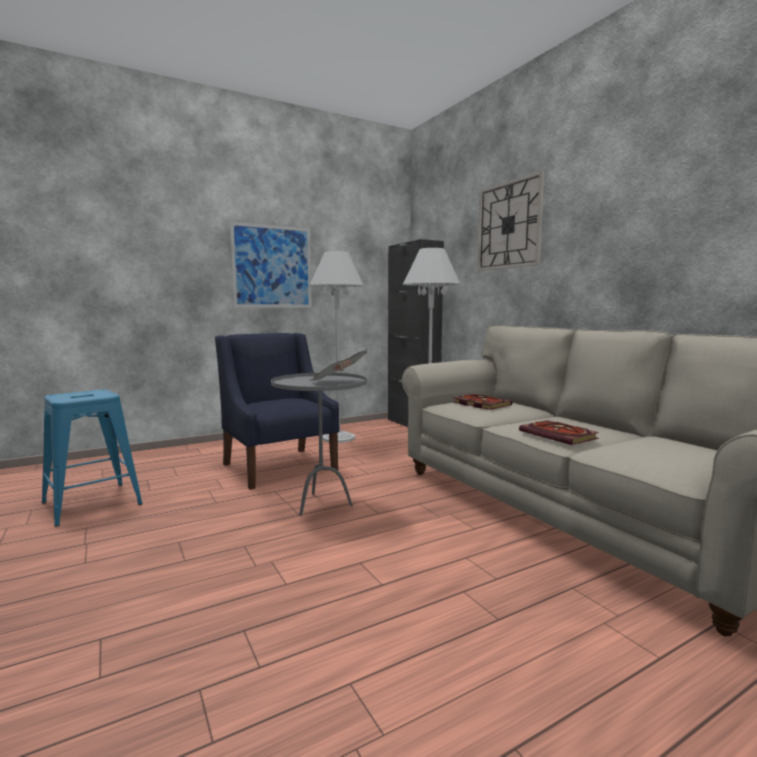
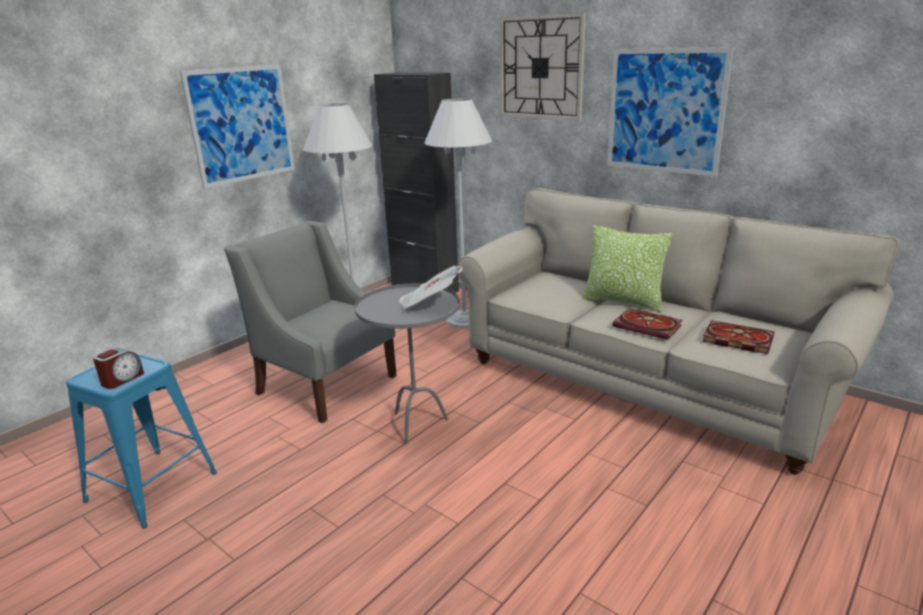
camera: 20 degrees left, 15 degrees up
(76, 398) = (122, 379): none -> alarm clock
(279, 466) = (326, 383): blue armchair -> grey armchair
(480, 404) = (547, 288): book -> book (735, 339)
(550, 419) = (623, 301): none -> pillow
(612, 245) = (665, 111): none -> picture

